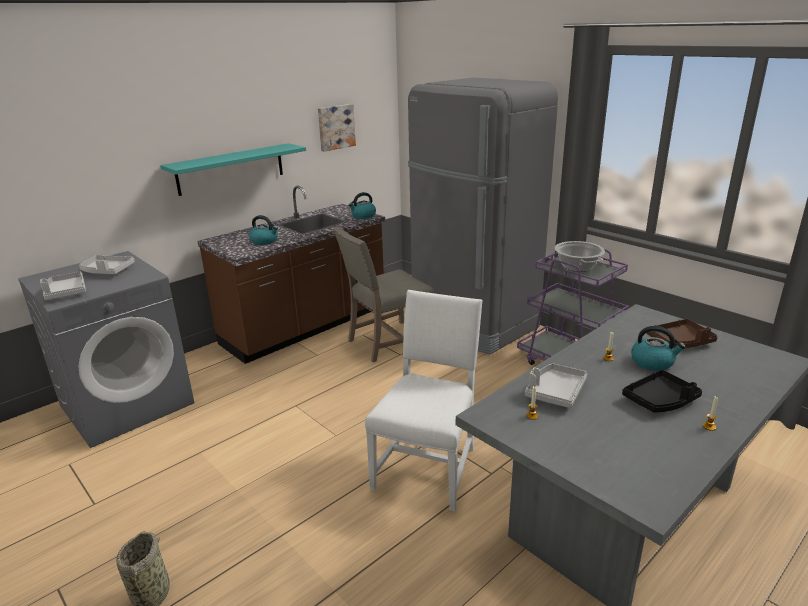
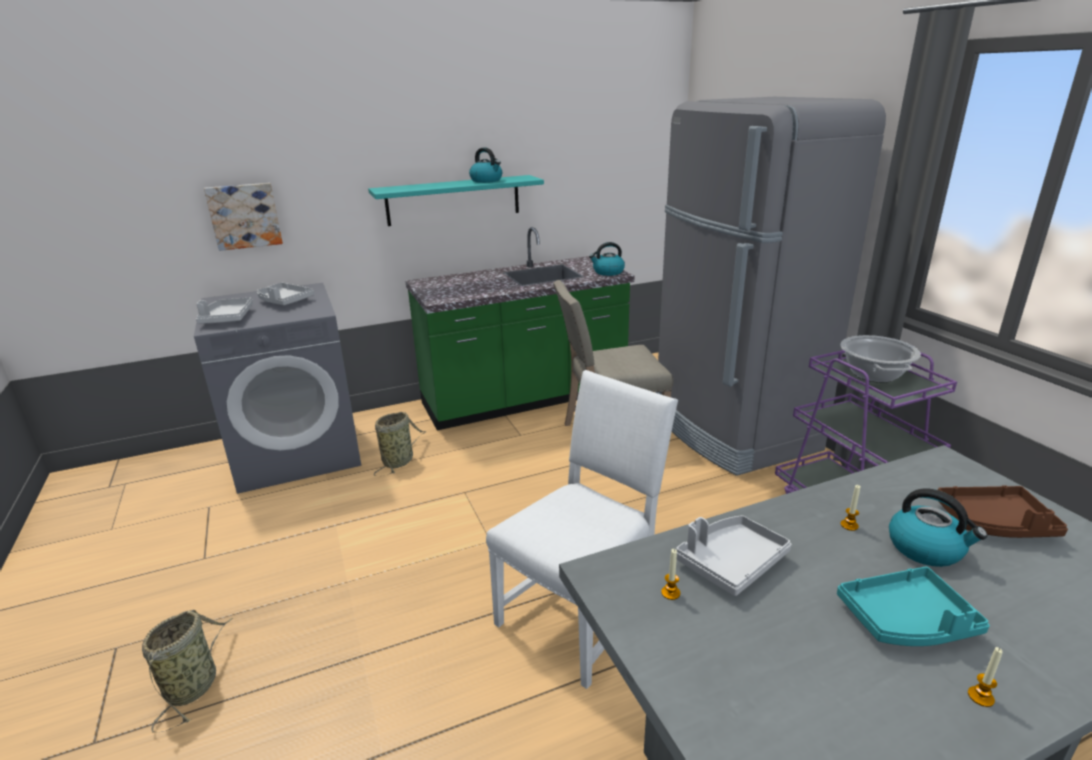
camera: 20 degrees right, 0 degrees up
(226, 393) = (399, 461): none -> basket
(264, 241) = (474, 289): kettle -> kettle (487, 180)
(306, 327) = (524, 399): brown counter -> green counter
(335, 127) = (594, 159): picture -> picture (244, 216)
(660, 400) = (907, 621): black tray -> turquoise tray

